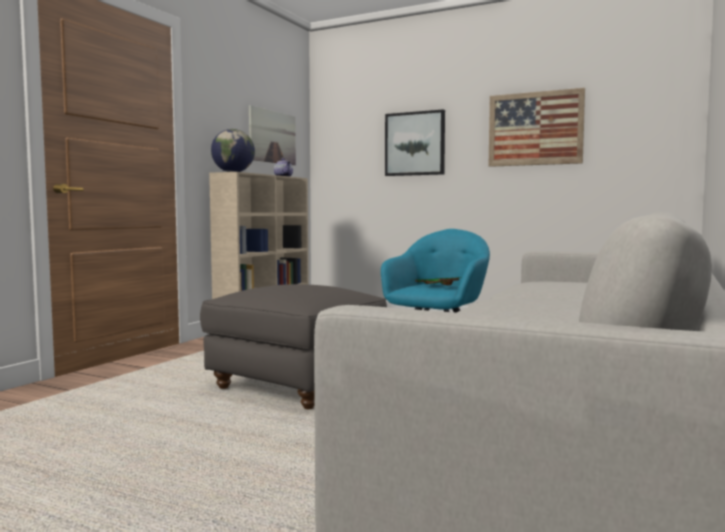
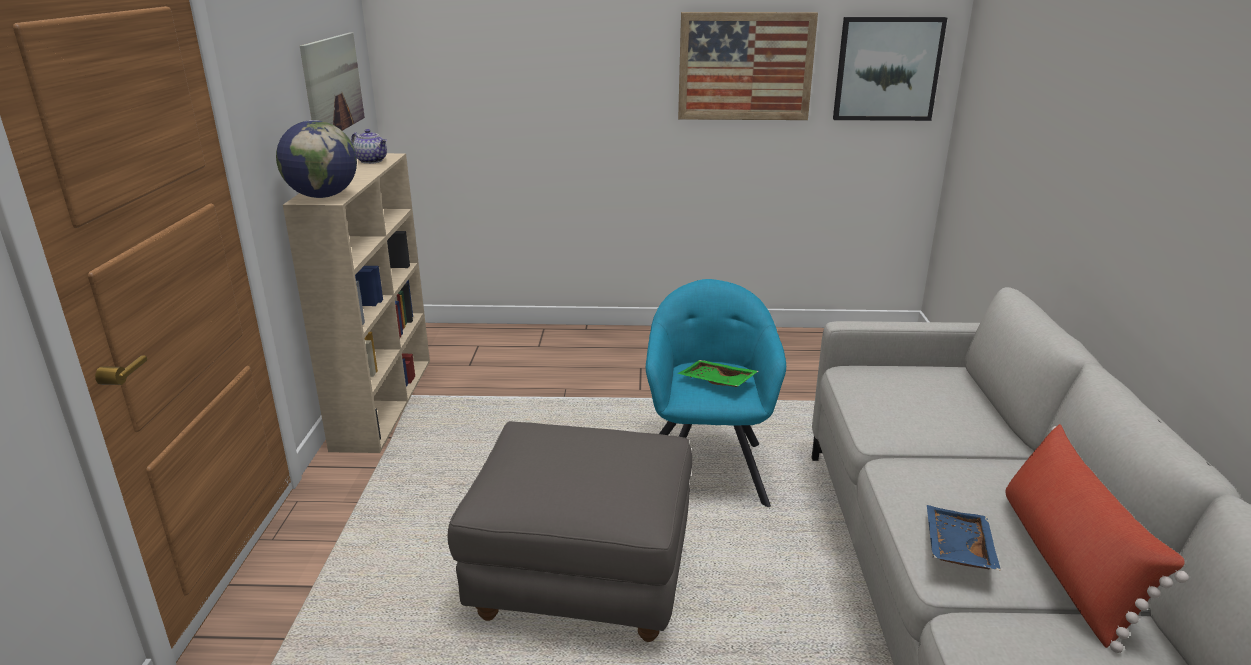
camera: 25 degrees left, 20 degrees up
(415, 144) = (561, 78): picture -> picture (887, 69)
(489, 308) = (956, 548): none -> blue tray
(569, 318) = (1065, 564): none -> red pillow

